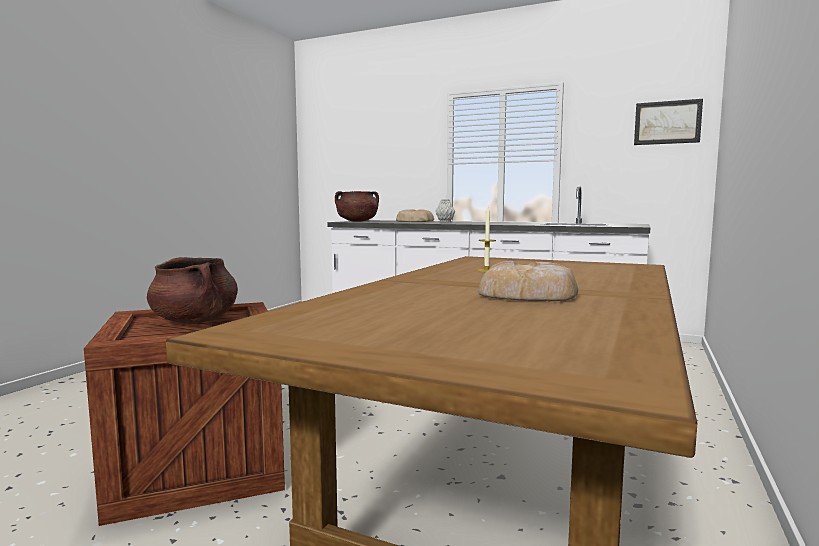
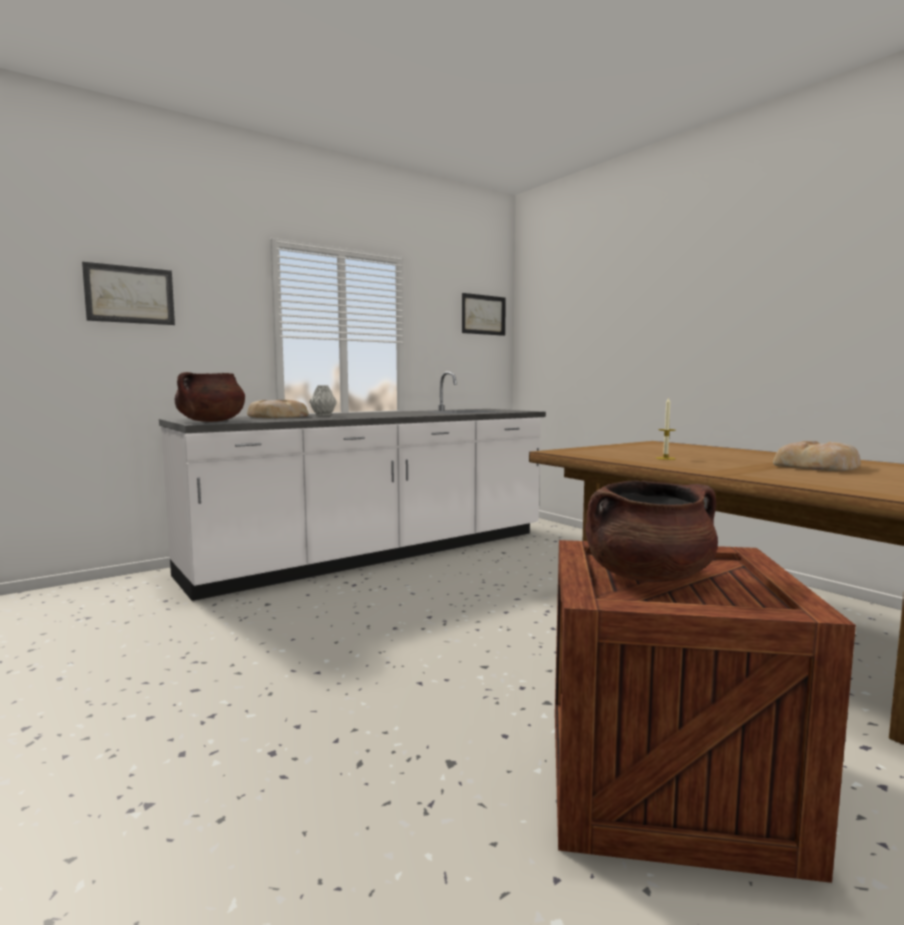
camera: 60 degrees left, 0 degrees up
(366, 146) = (130, 294): none -> picture

